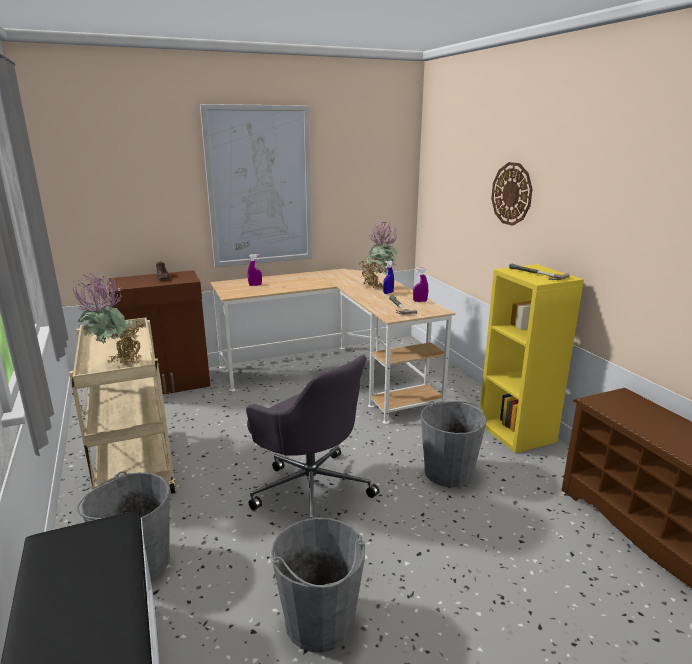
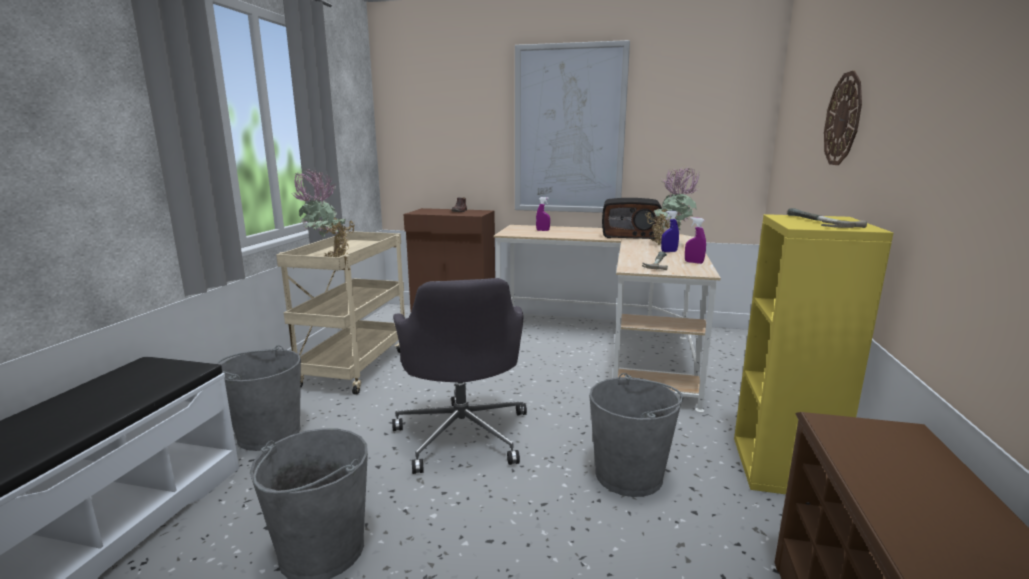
camera: 35 degrees right, 5 degrees down
(334, 279) = (630, 235): none -> radio

